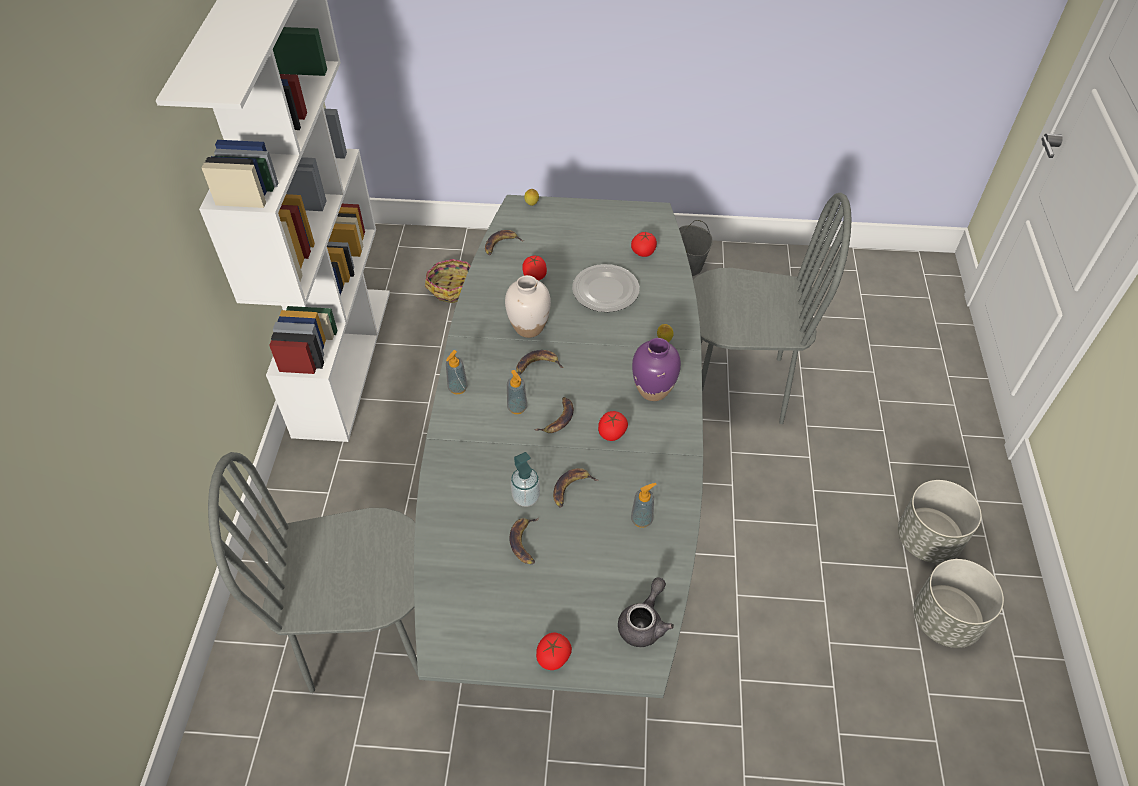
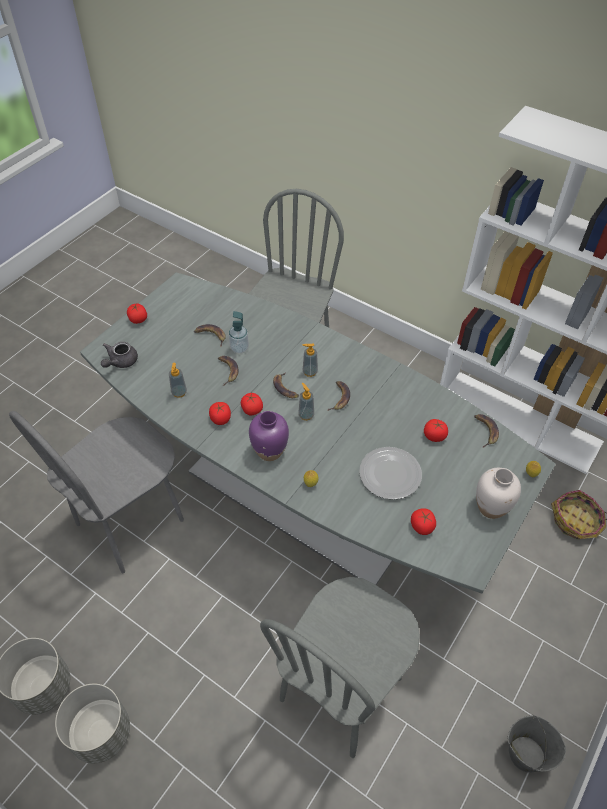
camera: 120 degrees right, 0 degrees up
(457, 388) = (348, 350): soap dispenser -> soap dispenser (306, 415)
(528, 327) = (379, 408): white vase -> white vase (491, 508)
(644, 622) = (120, 362): grey teapot -> grey teapot turned 60 degrees clockwise
(647, 455) = (220, 419): none -> tomato
(729, 667) = (130, 523): none -> grey chair

